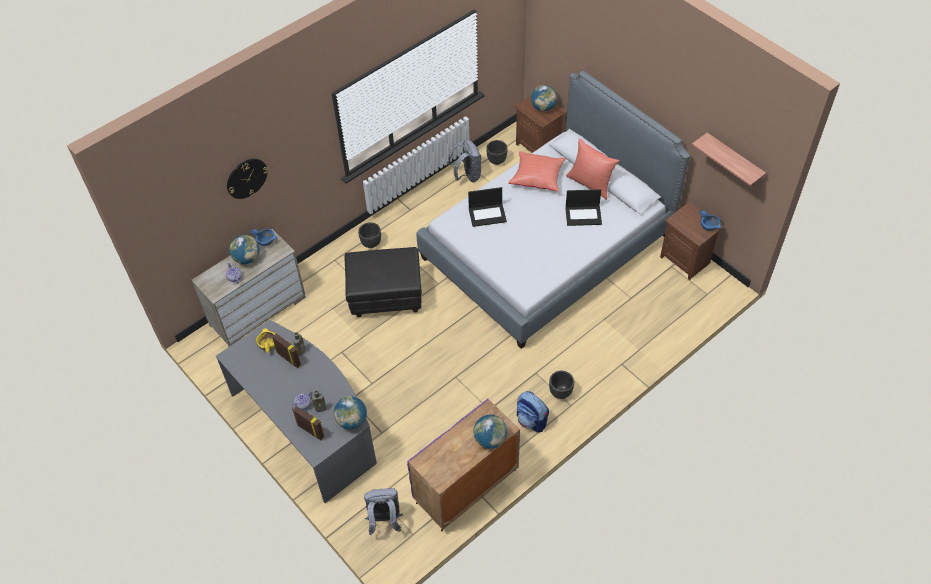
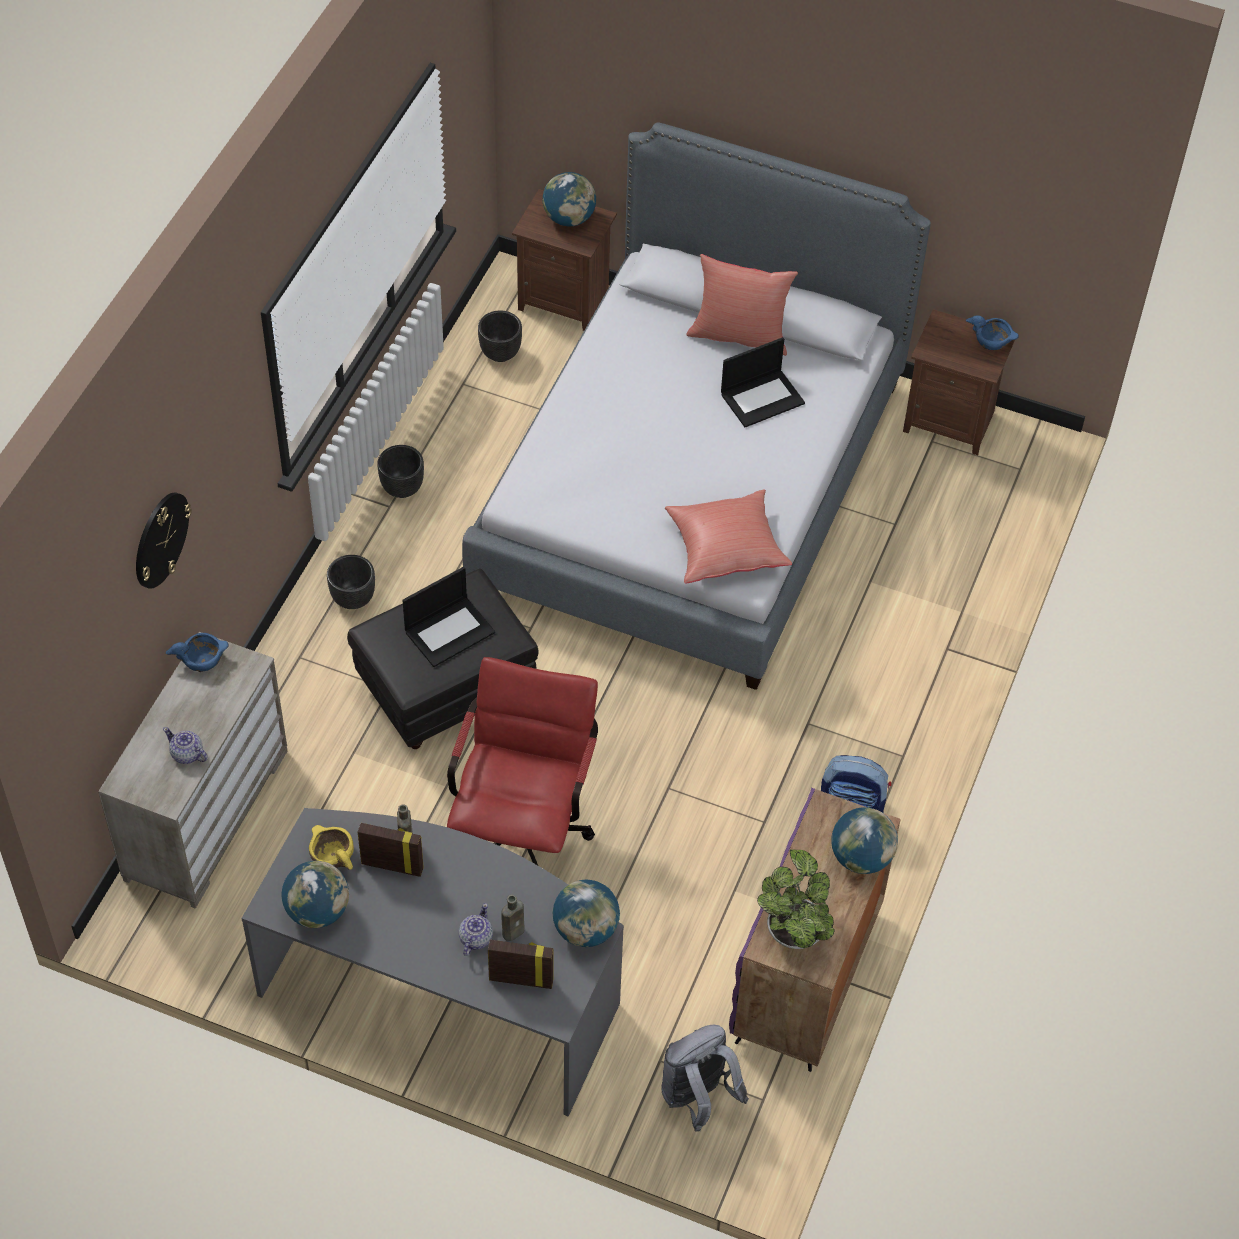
camera: 30 degrees left, 0 degrees up
(247, 258) = (187, 707): globe -> globe (317, 911)
(382, 370) = (523, 830): none -> red office chair
(439, 459) = (794, 929): none -> potted plant
(467, 175) = (460, 402): grey backpack -> none
(487, 214) = (588, 457): laptop -> laptop (450, 631)
(537, 177) = (636, 356): red pillow -> red pillow (725, 549)
(560, 392) = (872, 740): black planter -> black planter (402, 488)
(734, 160) = (1026, 204): shelf -> none

